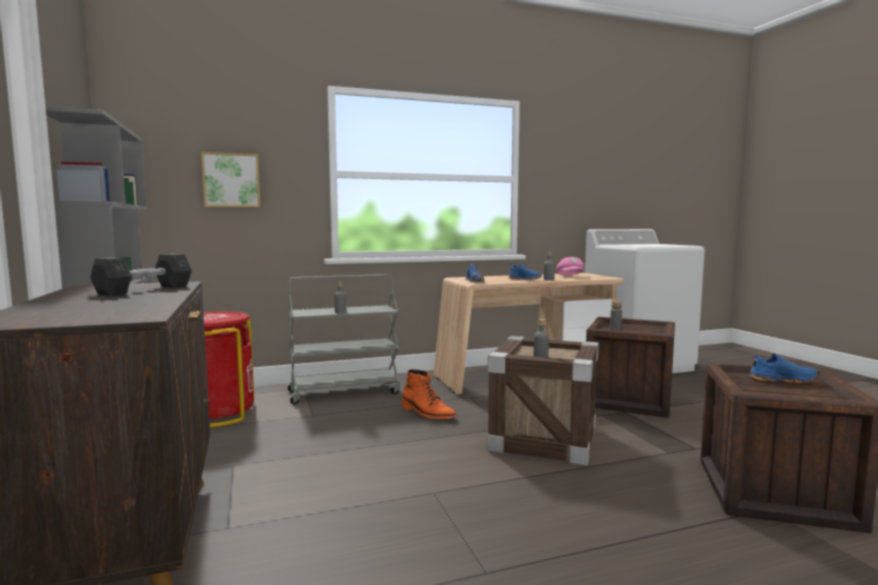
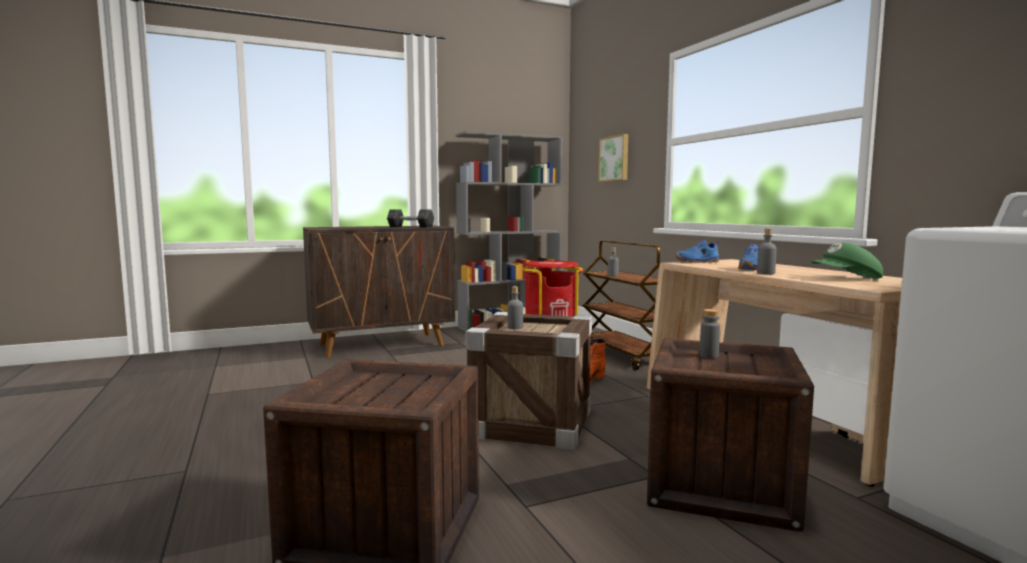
camera: 85 degrees right, 0 degrees up
(344, 392) = (625, 355): grey cart -> brown cart
(571, 276) = (847, 278): pink cap -> green cap
(781, 380) = (409, 393): blue shoe -> none

